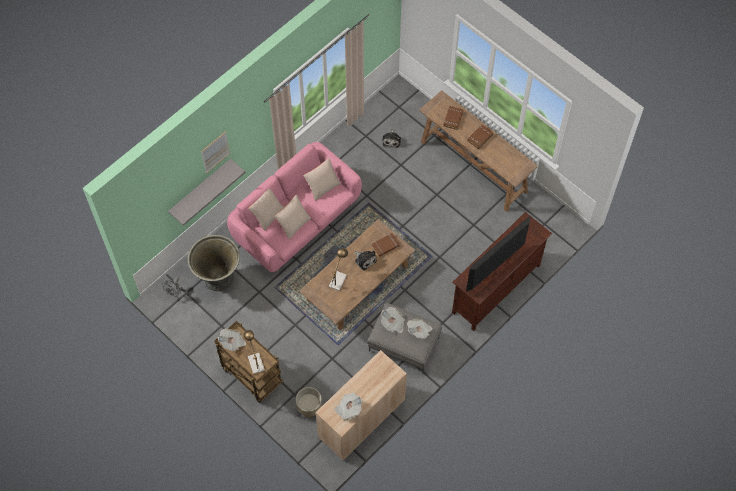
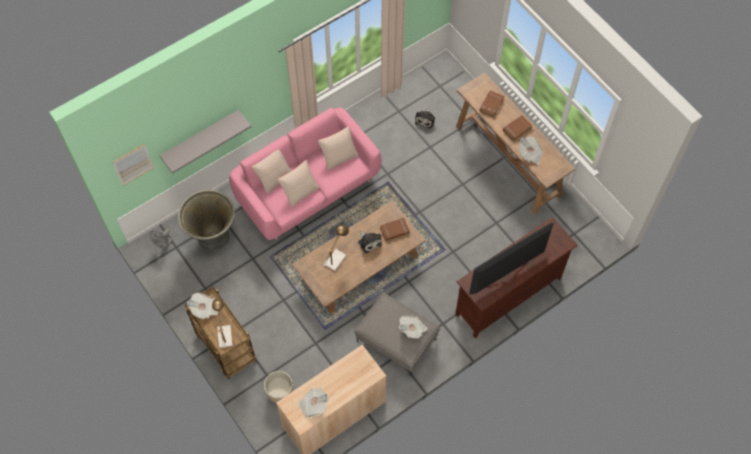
camera: 10 degrees right, 0 degrees up
(215, 152) = (219, 99): picture -> picture (133, 164)
(393, 323) = (385, 316): newspaper -> newspaper (530, 154)

